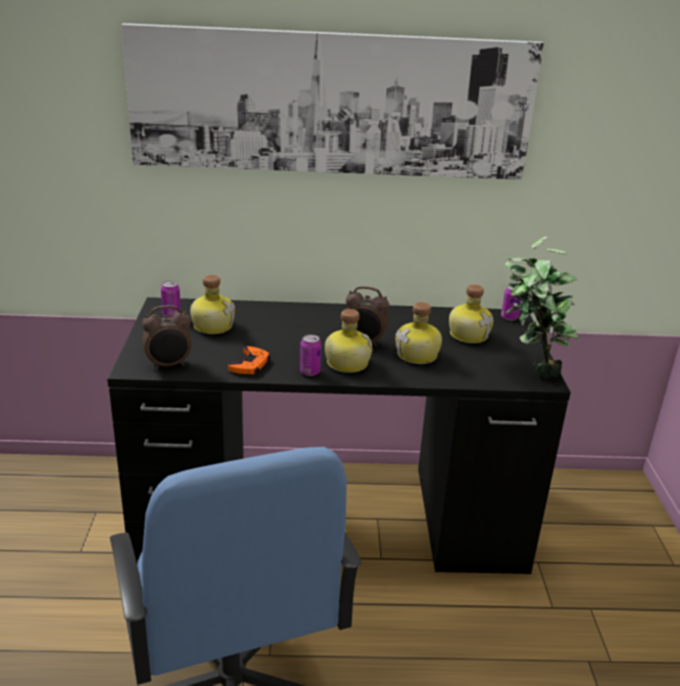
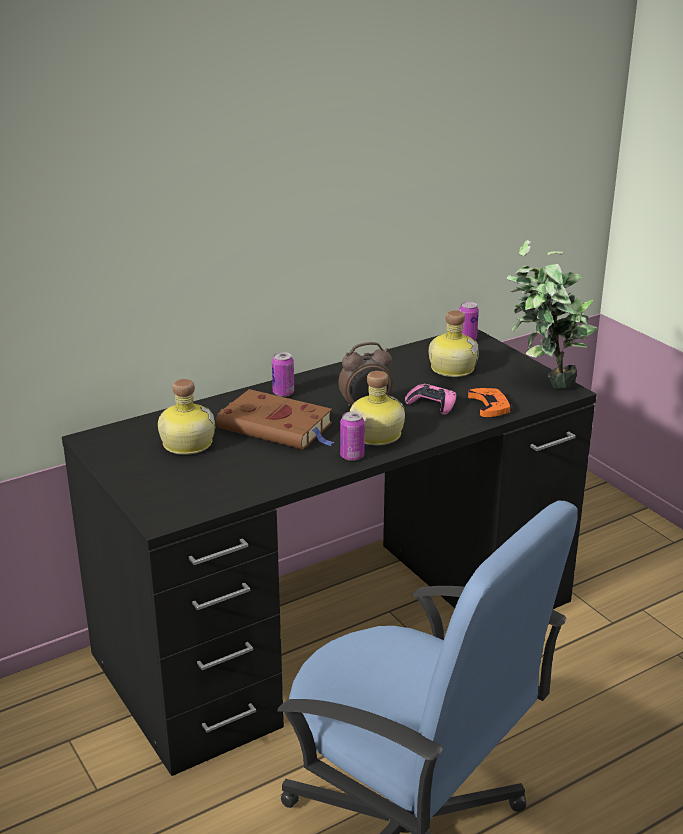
camera: 30 degrees left, 0 degrees up
(169, 365) = (198, 501): alarm clock -> none
(171, 315) = (122, 447): can -> can (283, 393)
(250, 365) = (283, 470): orange game controller -> orange game controller (490, 406)
(285, 335) = (278, 427): none -> brown book
(331, 103) = (258, 139): picture -> none
(418, 355) = (432, 404): bottle -> pink game controller

